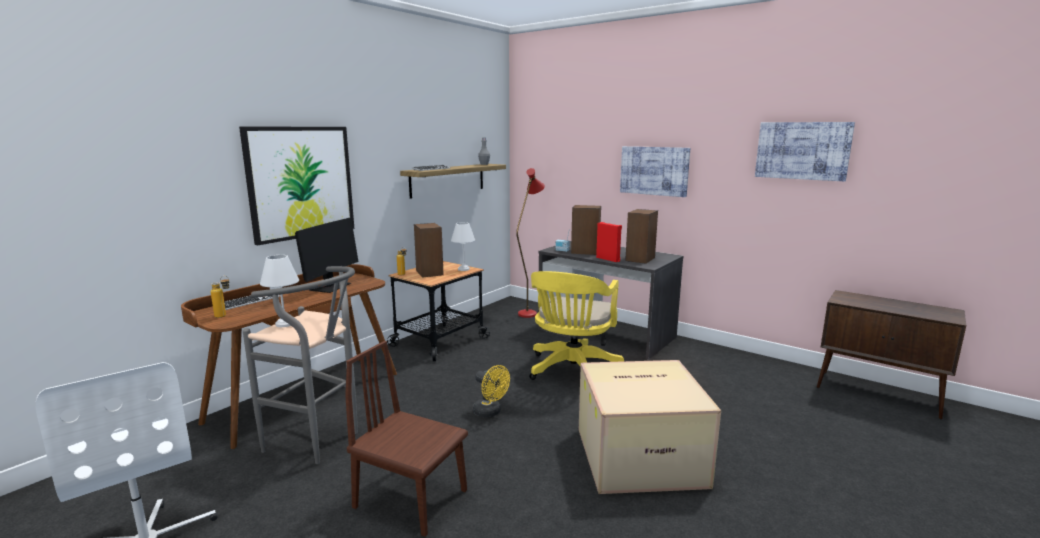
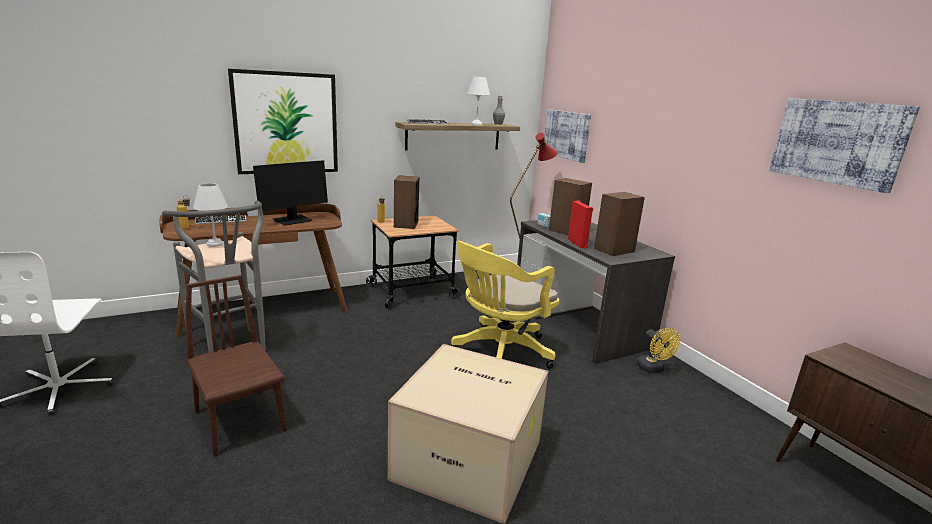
camera: 25 degrees right, 5 degrees up
(463, 269) = (440, 227): white table lamp -> white table lamp (476, 124)
(490, 412) = (382, 368): yellow fan -> yellow fan (653, 369)
(654, 170) = (662, 149): picture -> picture (566, 135)

